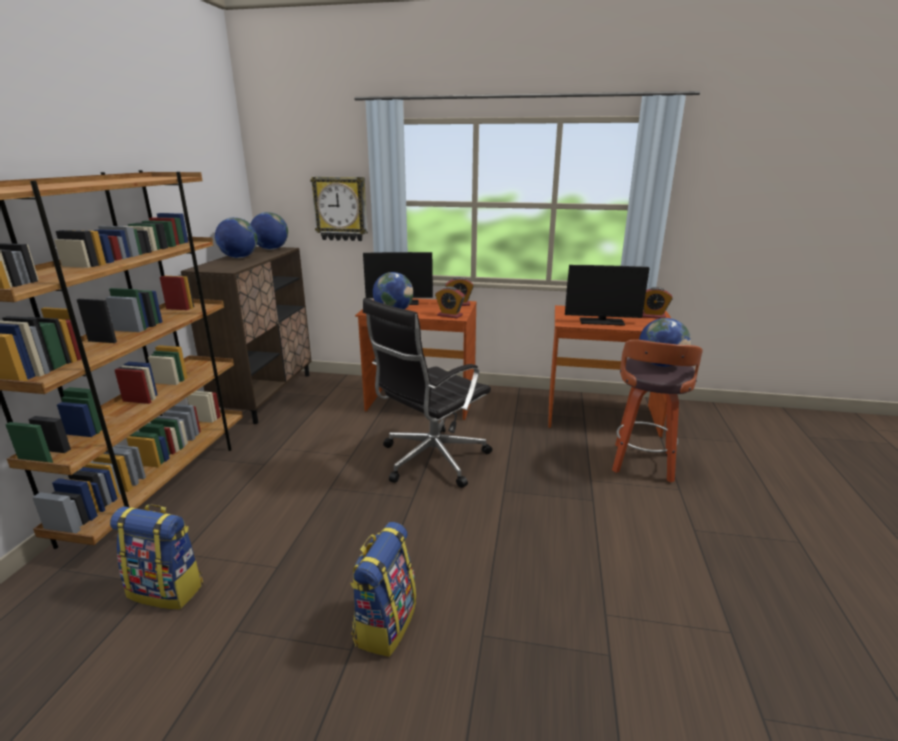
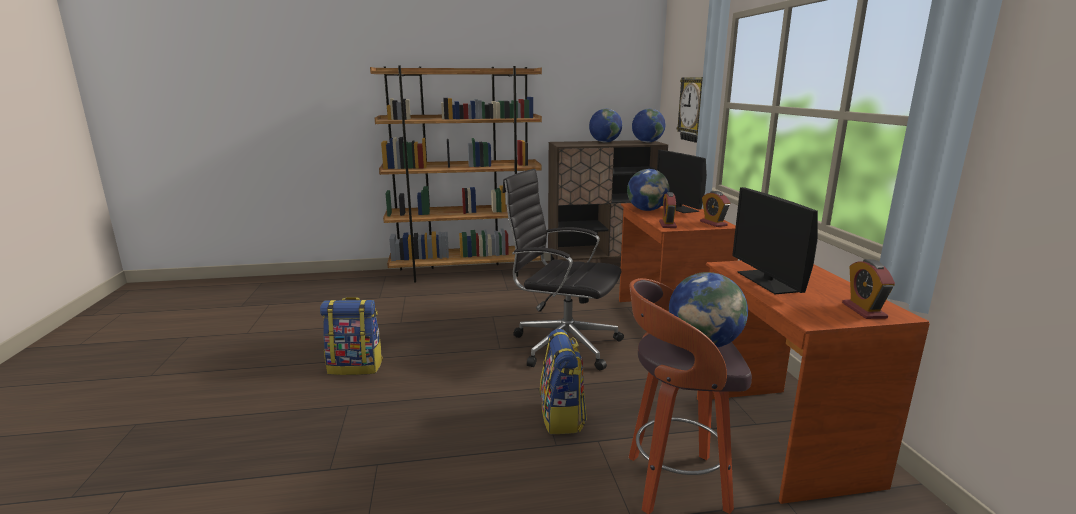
camera: 70 degrees right, 5 degrees down
(167, 589) = (375, 302): backpack -> backpack (562, 417)

